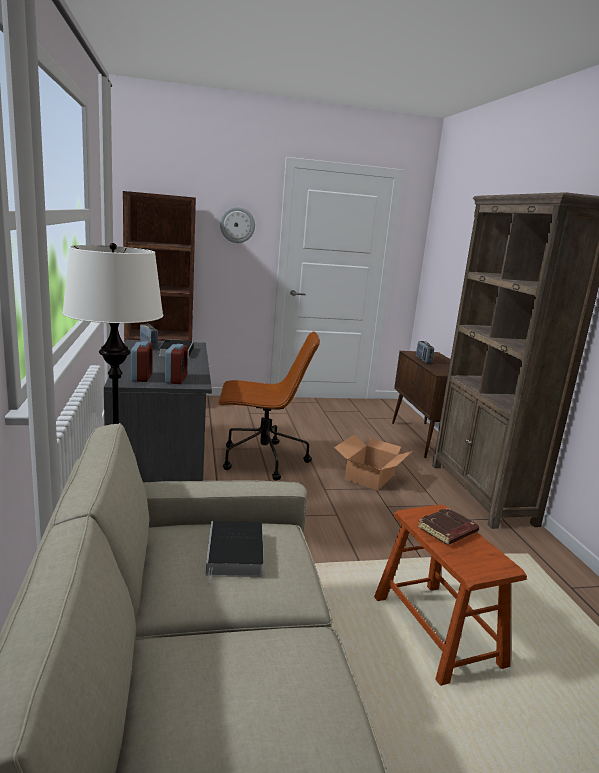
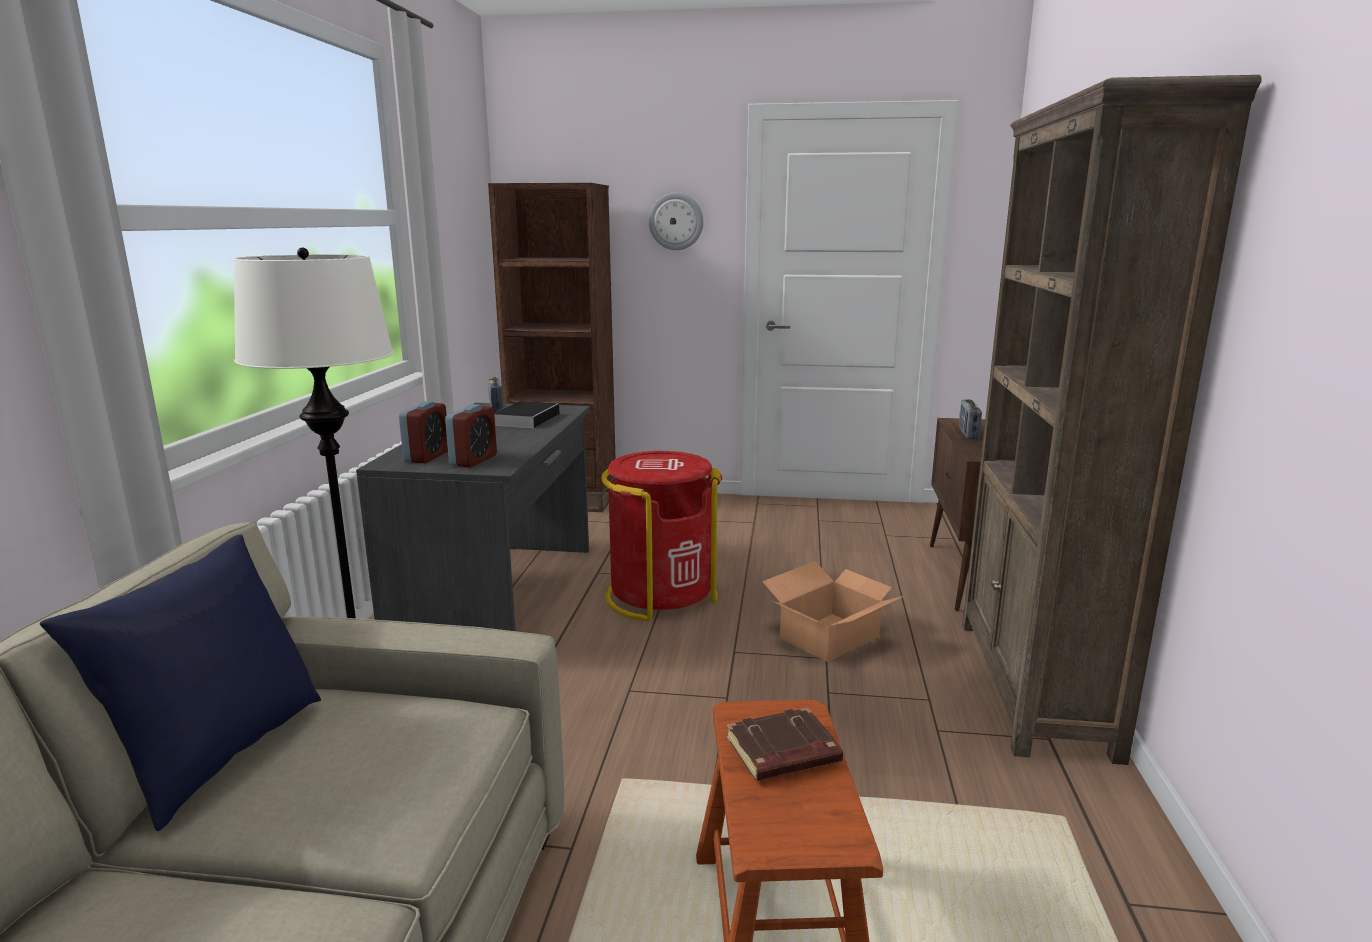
camera: 20 degrees right, 0 degrees up
(155, 568) = (218, 755): none -> blue pillow
(235, 555) = (355, 750): book -> none
(261, 460) = (660, 596): brown office chair -> red trash can

